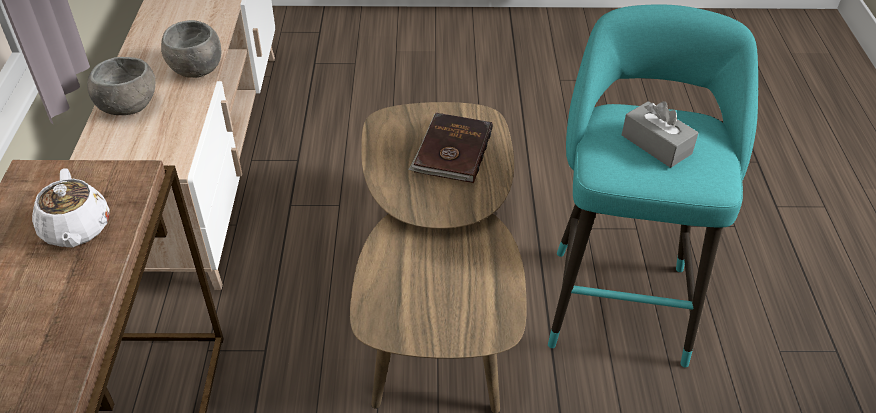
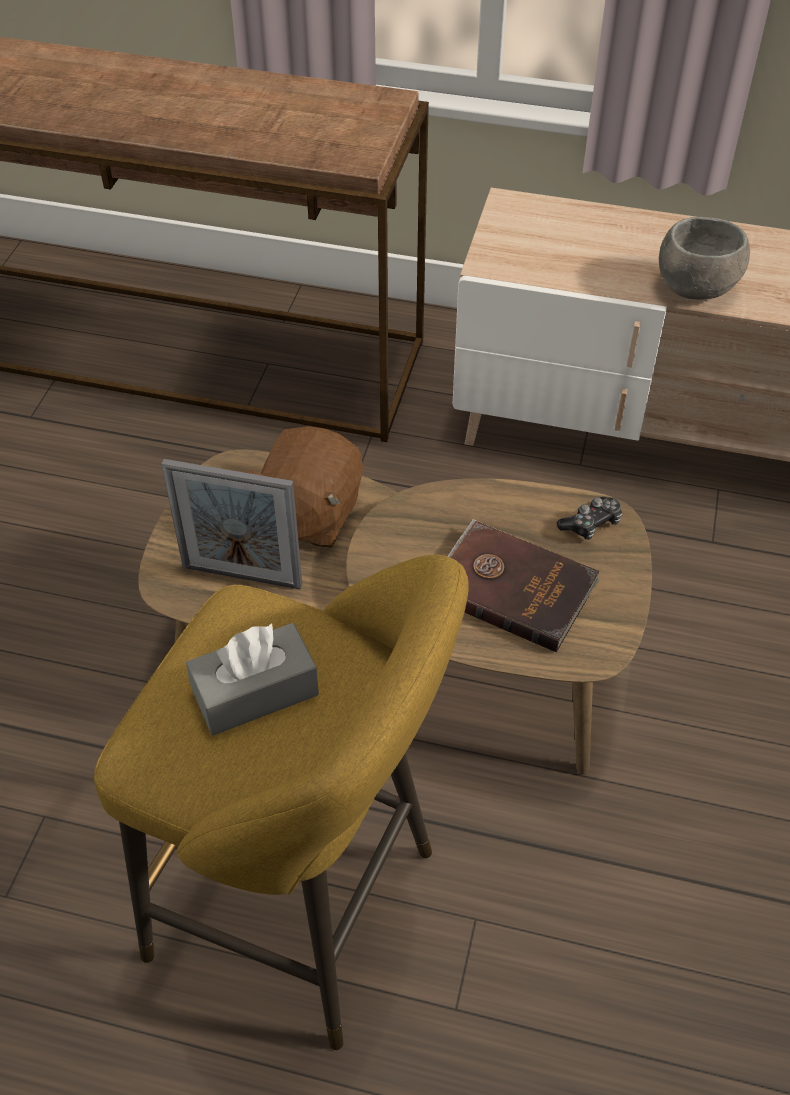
camera: 105 degrees right, 5 degrees up
(76, 230) = (288, 128): white teapot -> none
(127, 107) = (616, 230): grey bowl -> none
(391, 126) = (591, 524): none -> game controller
(408, 270) = (308, 514): none -> brown plush toy
(476, 292) = (242, 576): none -> picture frame
(618, 297) = (307, 910): turquoise stool -> yellow stool

